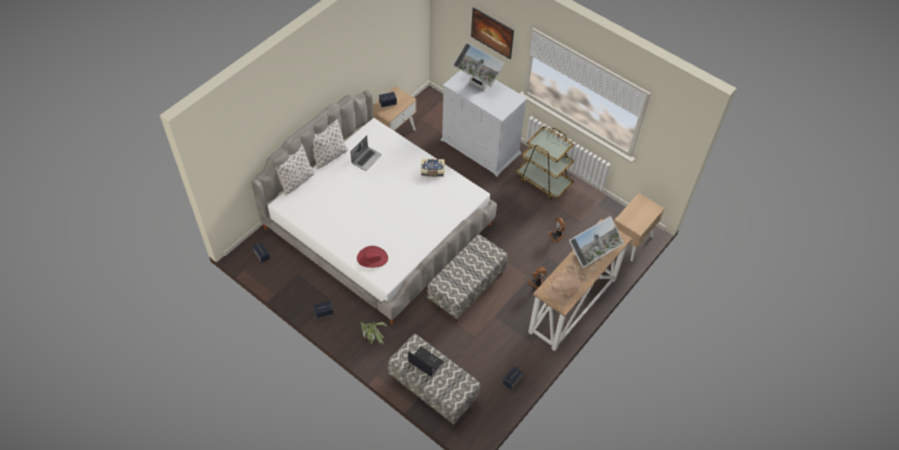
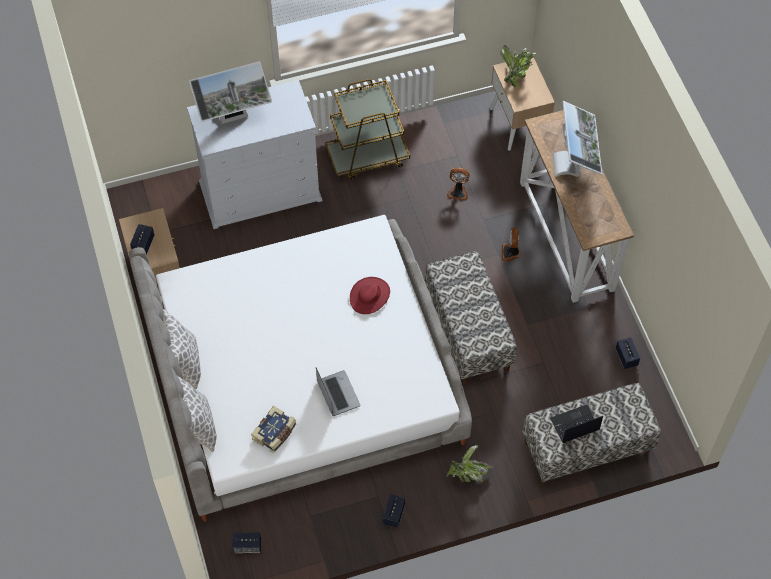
camera: 55 degrees left, 5 degrees up
(366, 159) = (223, 320): laptop -> laptop (337, 393)
(372, 258) = (393, 399): red hat -> red hat (370, 296)
(432, 171) = (302, 256): book -> book (275, 433)
(491, 40) = (201, 53): picture -> none
(643, 207) = (516, 74): none -> potted plant

